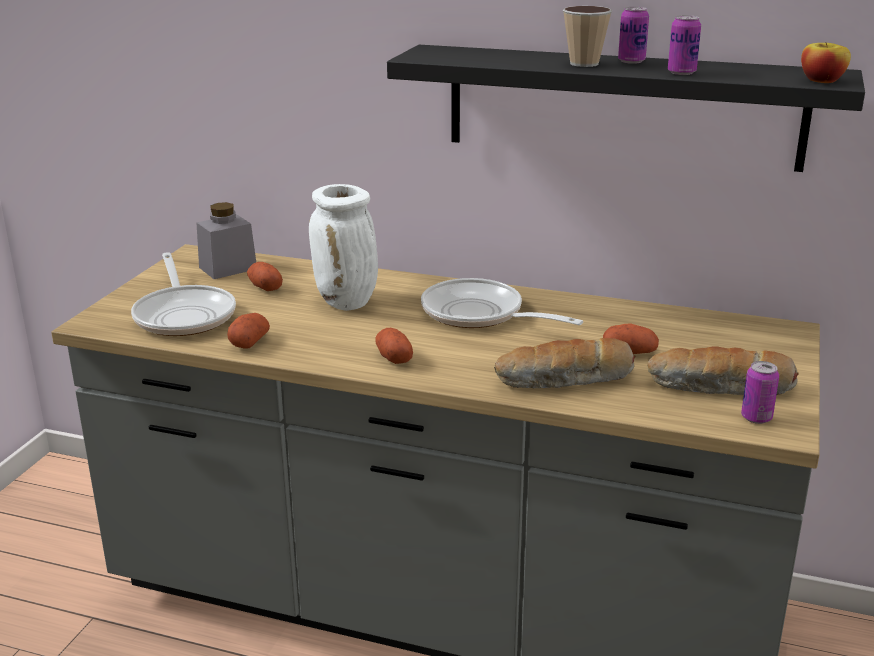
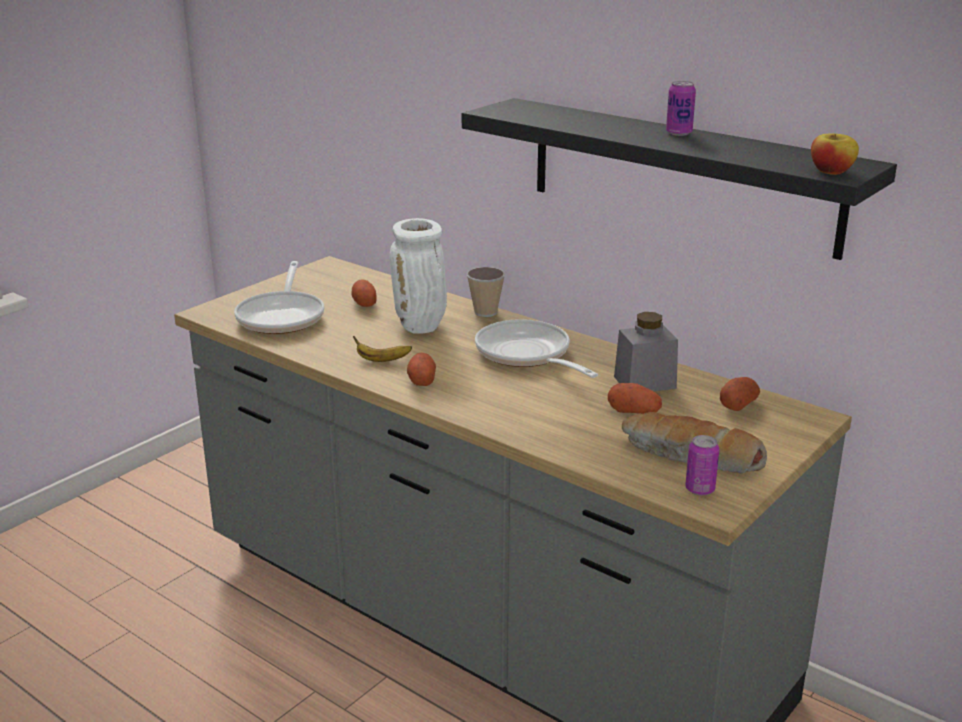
camera: 20 degrees right, 0 degrees up
(228, 268) = (346, 282): grey jar -> grey jar (644, 382)
(249, 342) = (315, 347): potato -> potato (738, 405)
(333, 344) = (381, 360): none -> banana
(565, 380) = (553, 425): bread -> none
(584, 64) = (630, 131): cup -> cup (485, 312)
(681, 72) = (707, 149): can -> none

